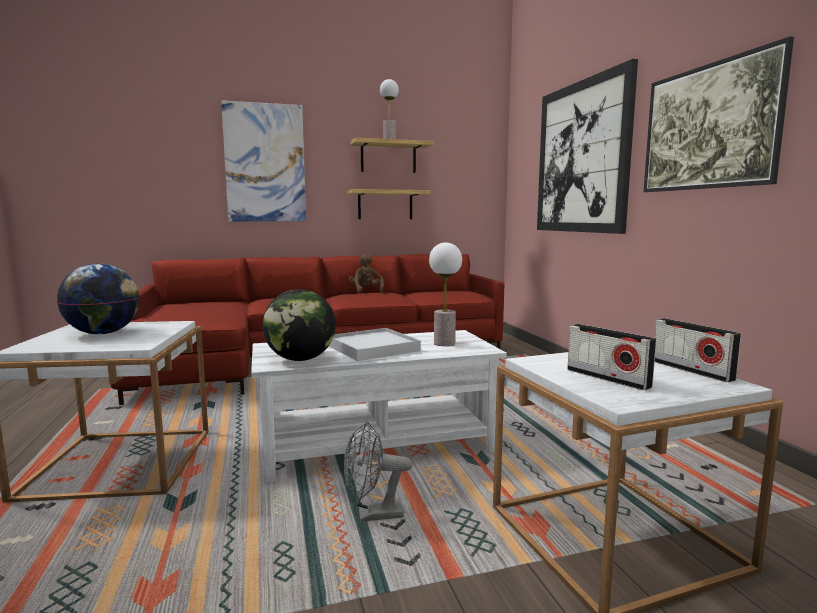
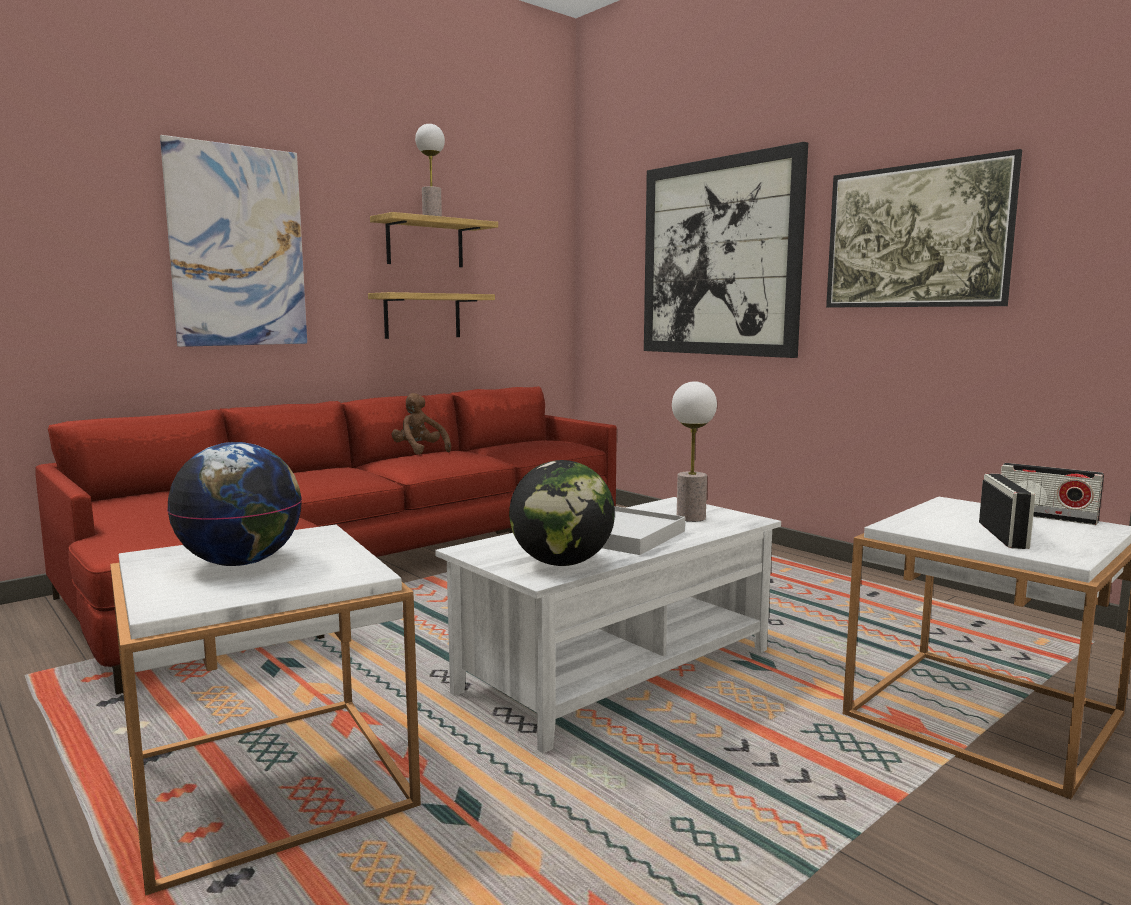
camera: 25 degrees left, 0 degrees up
(372, 514) = (729, 756): grey fan -> none
(607, 378) = (1003, 535): radio -> radio turned 105 degrees counterclockwise

